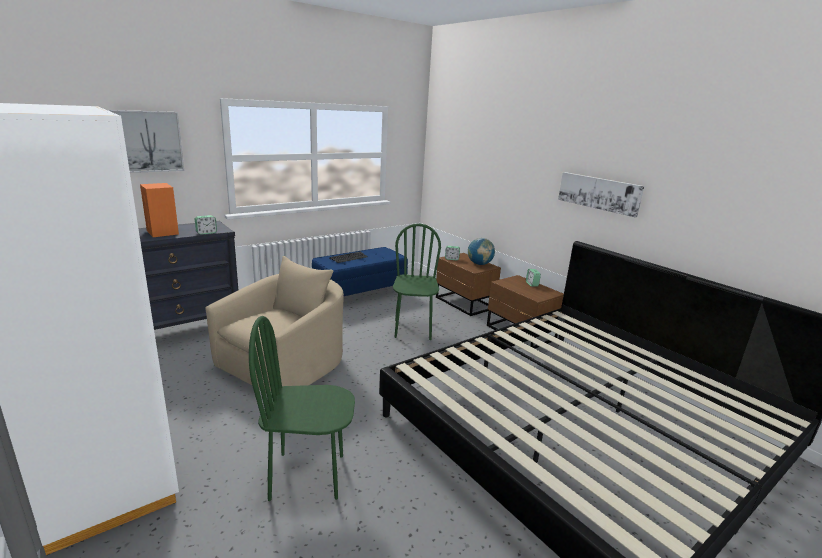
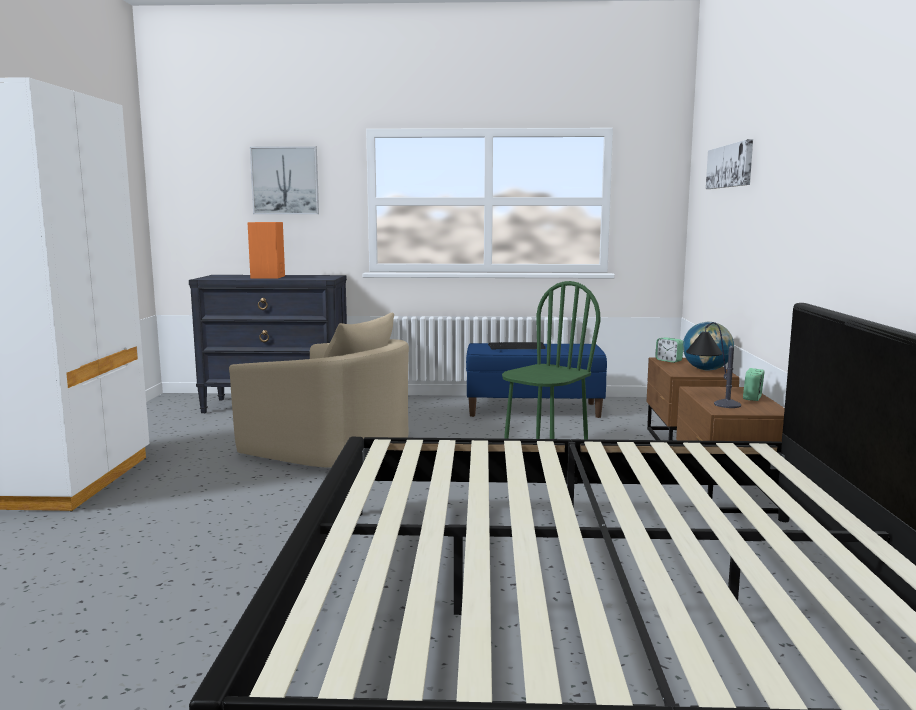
camera: 40 degrees right, 10 degrees down
(206, 233) = (305, 279): alarm clock -> none
(286, 365) = (331, 448): beige armchair -> beige armchair turned 45 degrees clockwise
(307, 476) = (192, 531): green chair -> none
(518, 289) = (710, 398): none -> table lamp
(599, 193) = (837, 203): picture -> picture (730, 166)

